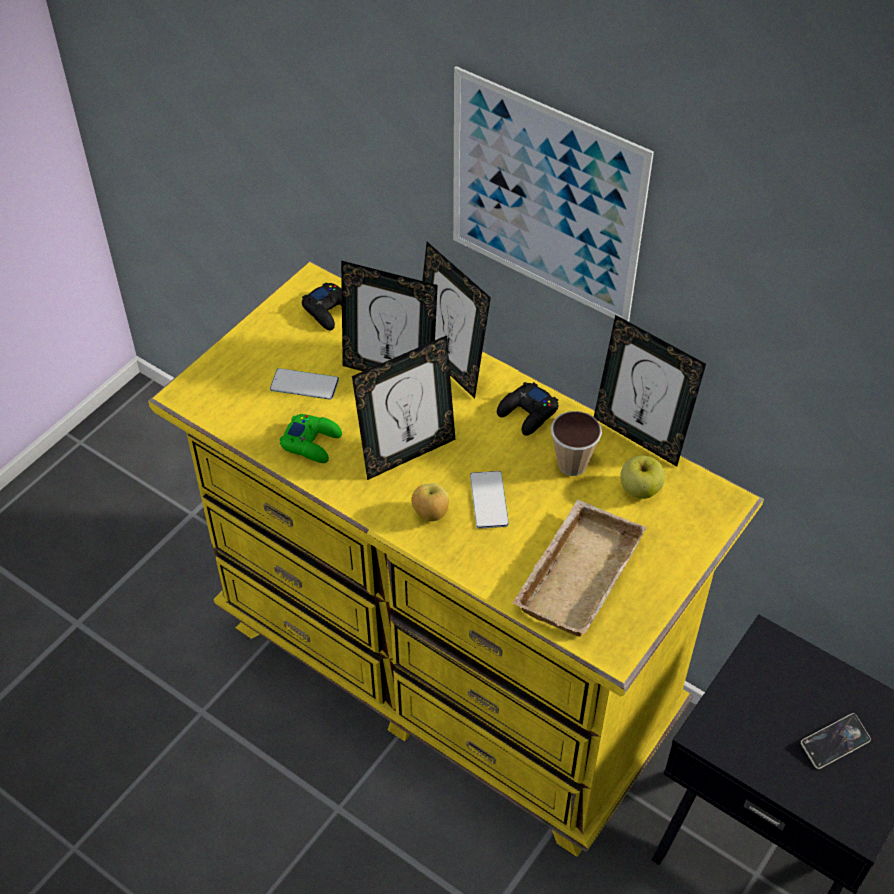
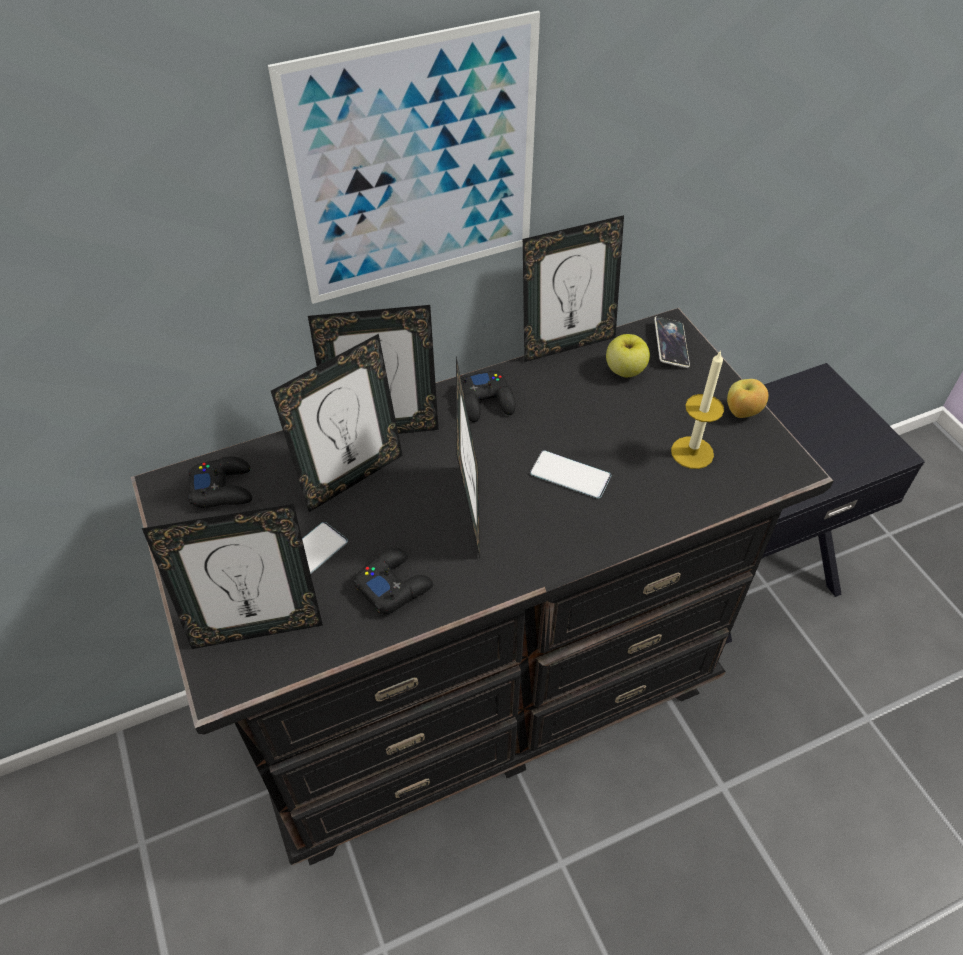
camera: 60 degrees left, 0 degrees up
(233, 389) = (257, 627): none -> picture frame
(312, 442) = (394, 585): green game controller -> black game controller
(430, 514) = (558, 527): apple -> apple (742, 412)
(447, 674) = (482, 700): yellow dresser -> black dresser
(572, 464) = (567, 399): cup -> none
(576, 572) = (692, 452): beige tray -> candle
(834, 743) = (817, 430): phone -> phone (670, 345)

